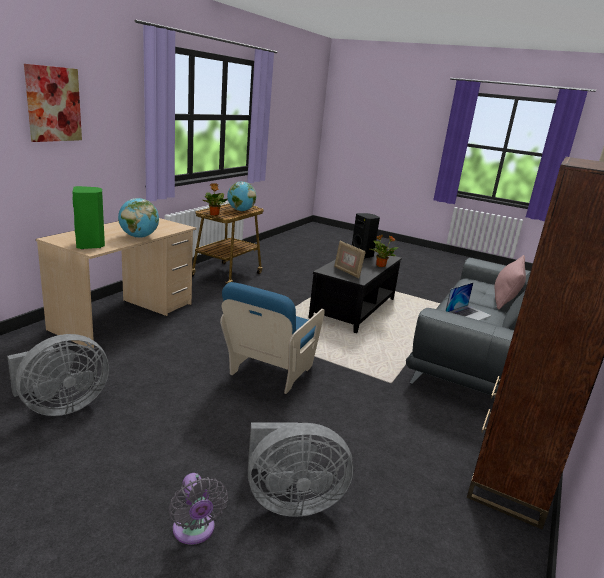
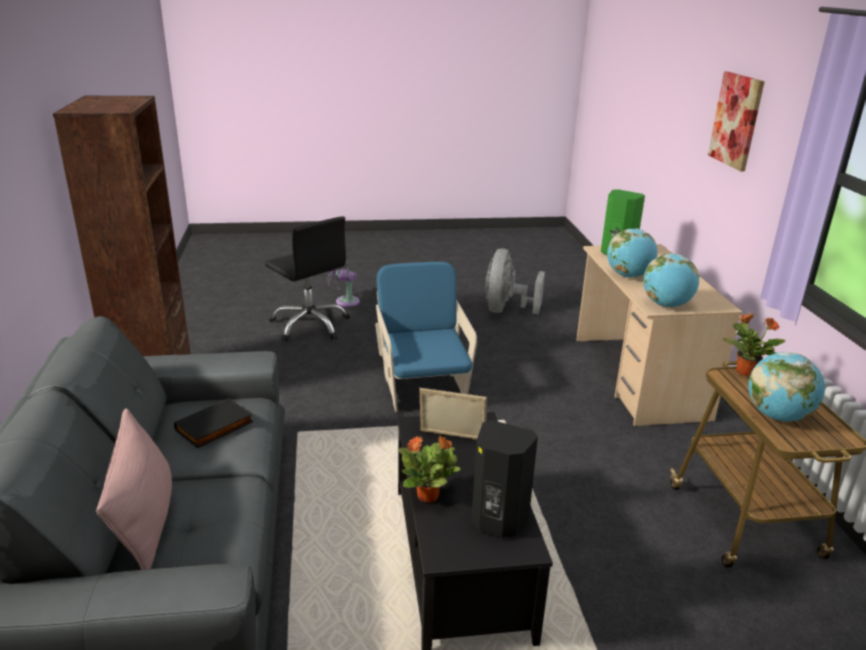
camera: 145 degrees right, 5 degrees up
(172, 225) = (666, 305): none -> globe
(290, 500) = (310, 325): grey fan -> black office chair
(468, 314) = (215, 427): laptop -> black book

